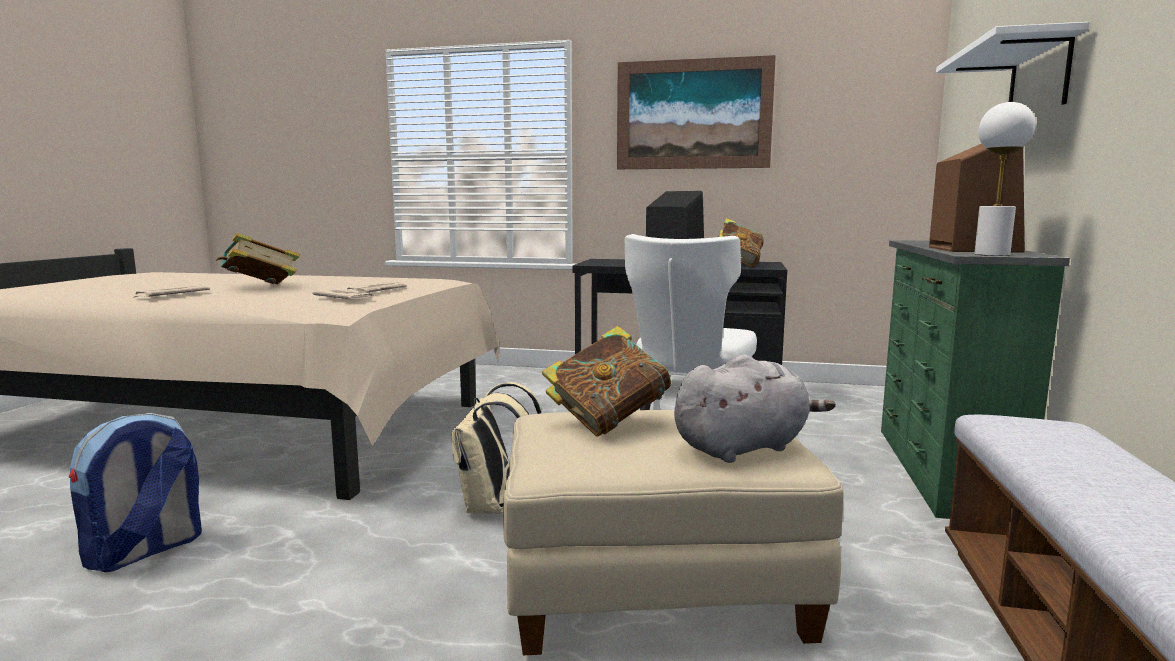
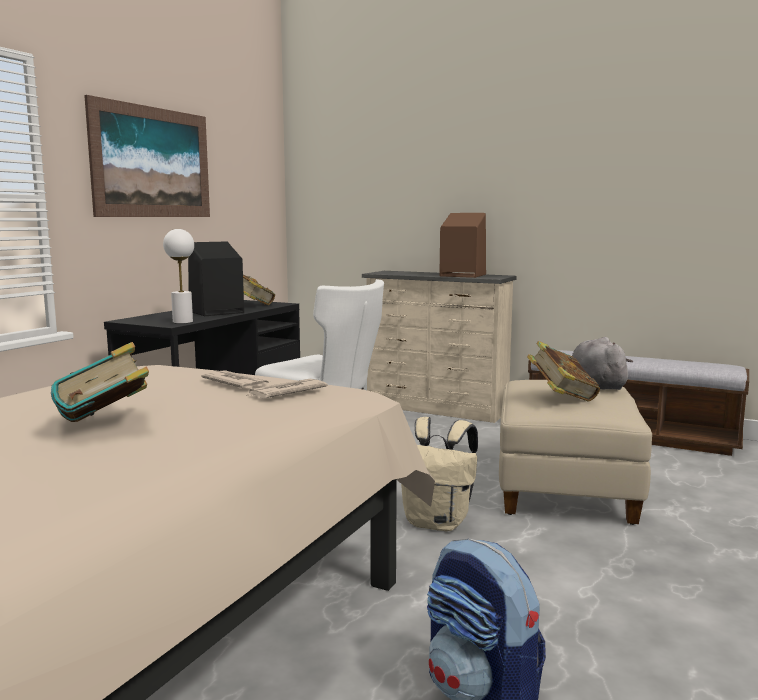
camera: 75 degrees left, 0 degrees up
(171, 295) = (128, 465): newspaper -> none
(939, 471) = (436, 409): green dresser -> beige dresser
(992, 254) = (498, 277): white table lamp -> white table lamp (183, 322)
(1038, 79) = (444, 180): white shelf -> none

